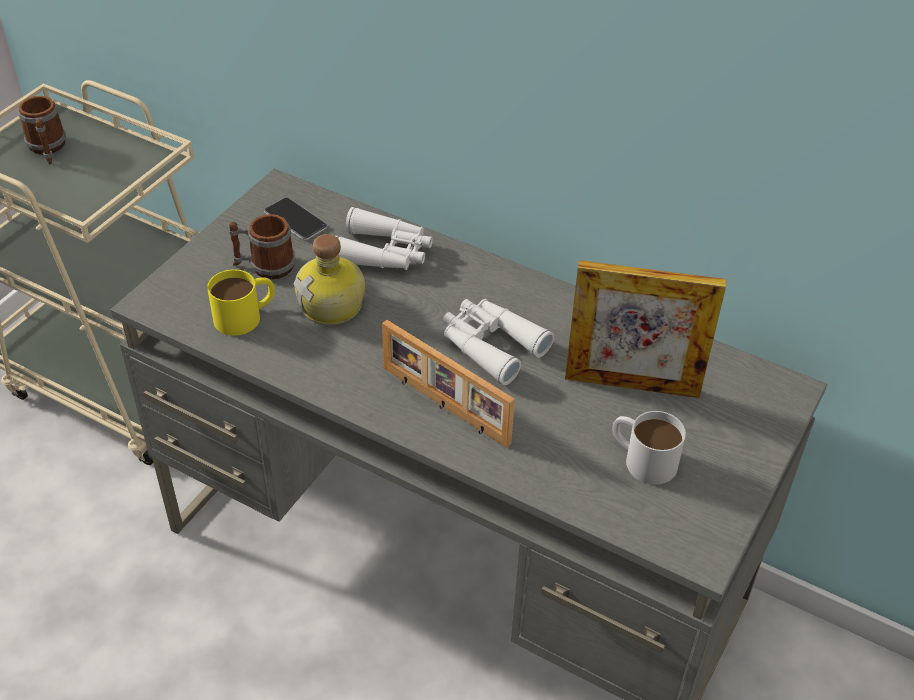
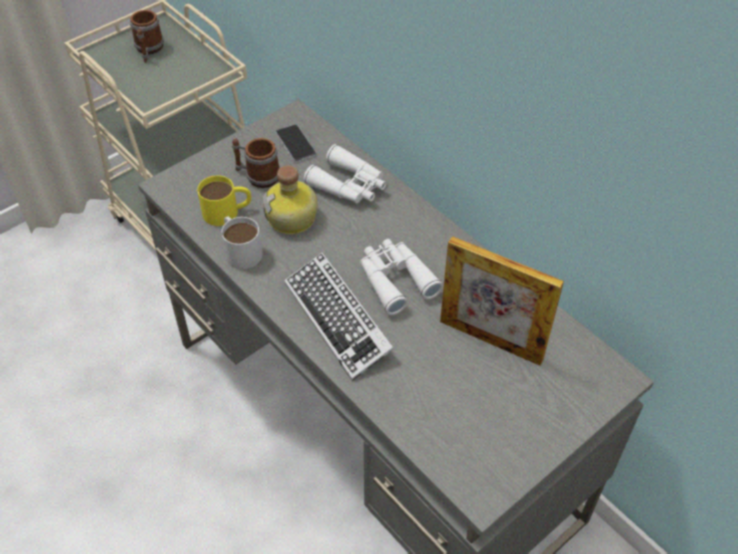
camera: 20 degrees right, 5 degrees up
(444, 406) = (338, 320): picture frame -> keyboard
(642, 458) = (470, 403): white mug -> white mug (240, 250)

